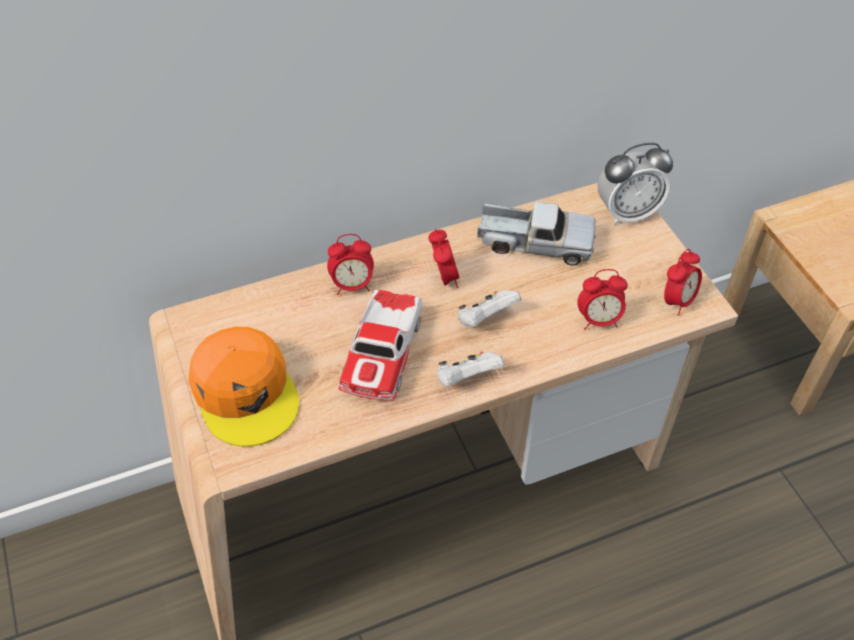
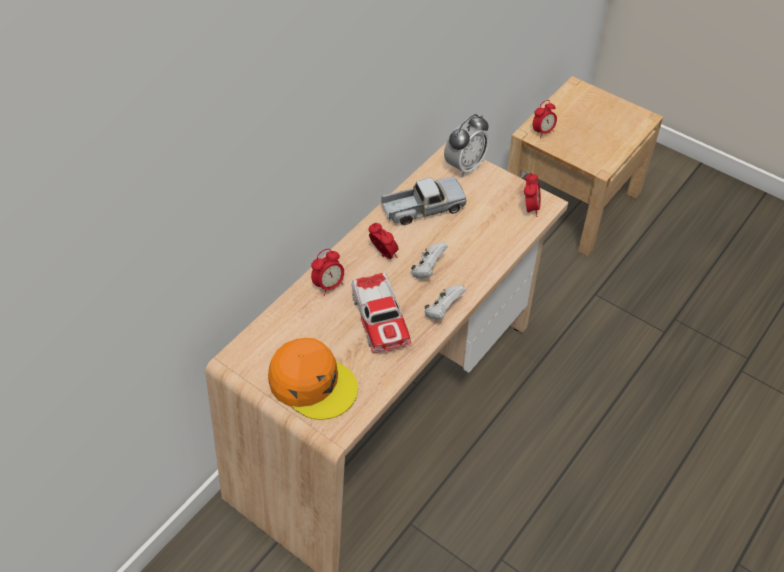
camera: 30 degrees left, 0 degrees up
(598, 320) = (494, 240): alarm clock -> alarm clock (543, 132)

